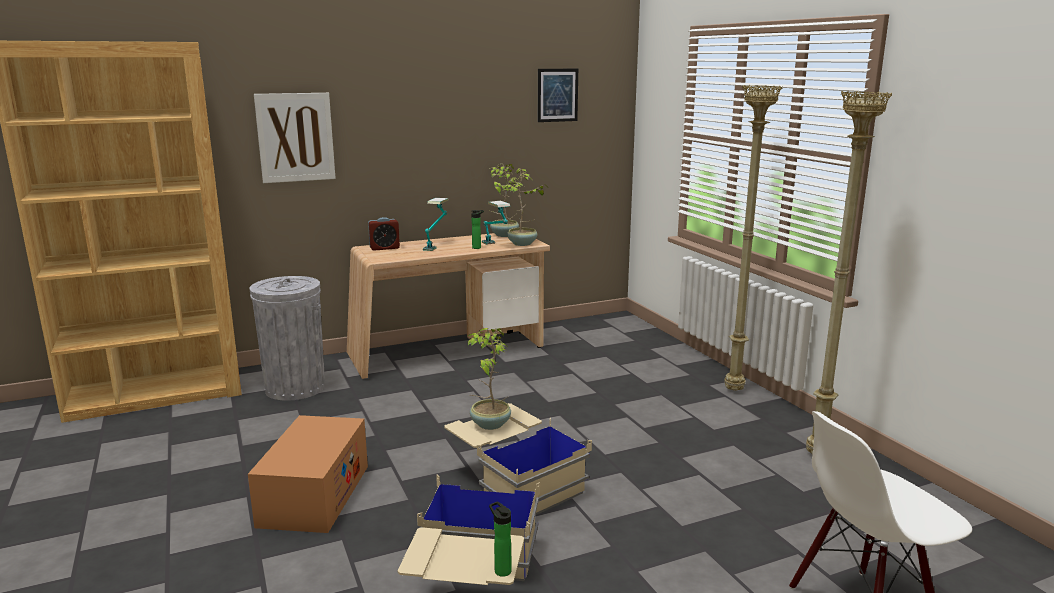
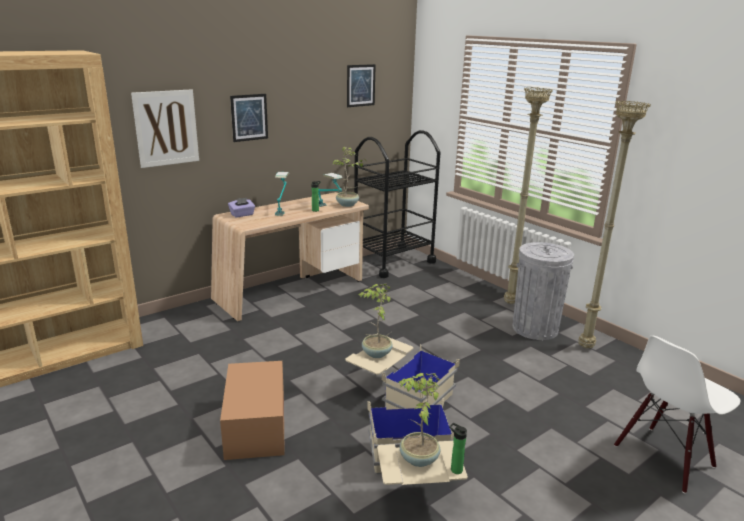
camera: 15 degrees left, 5 degrees up
(295, 388) = (185, 334): grey trash can -> grey trash can (535, 328)
(384, 248) = (242, 215): alarm clock -> purple tissue box
(402, 129) = (249, 117): none -> picture
(503, 235) = (327, 197): potted plant -> potted plant (418, 459)
(598, 328) = (393, 261): none -> black cart

